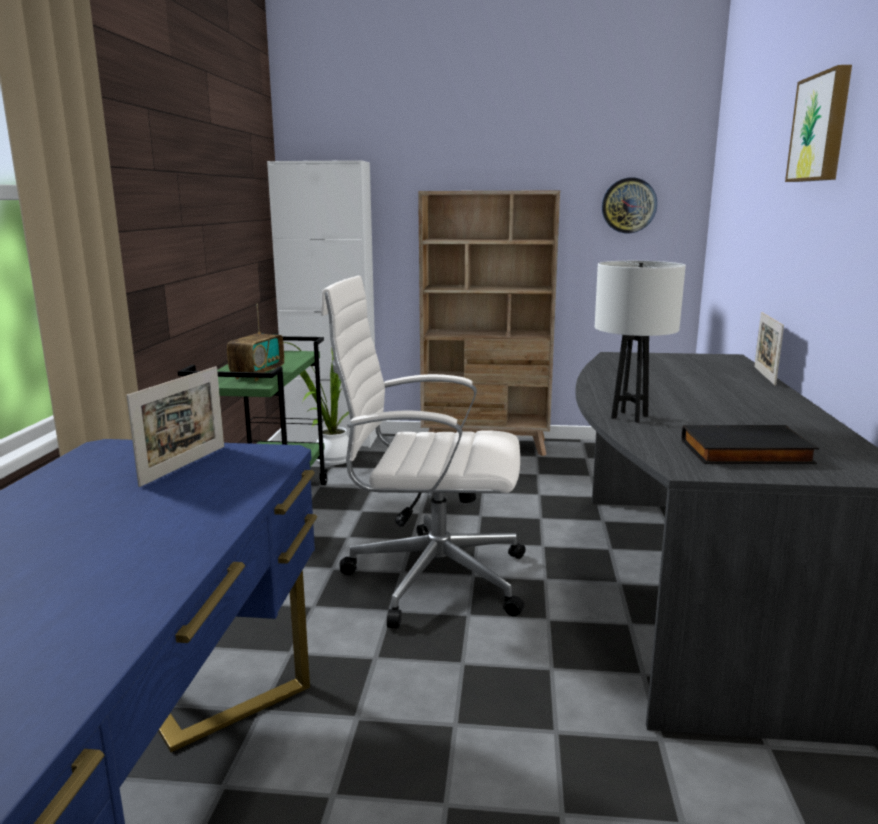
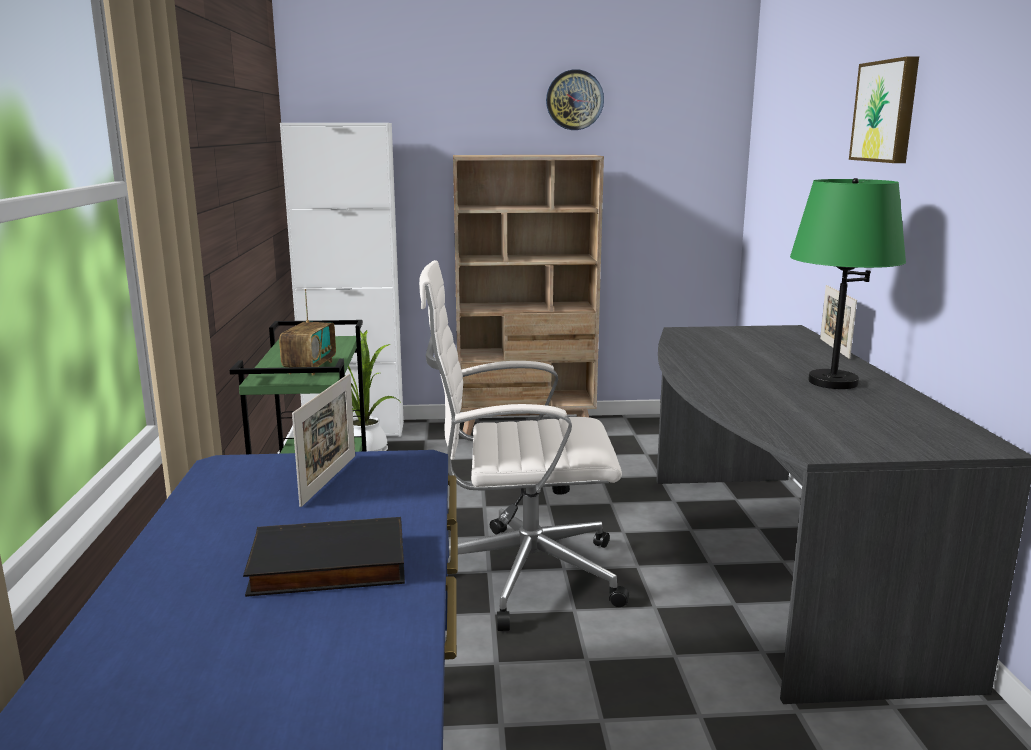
camera: 10 degrees left, 0 degrees up
(629, 205) = (667, 169): wall clock -> wall clock (574, 100)
(629, 417) = (734, 400): white table lamp -> none
(744, 406) = (832, 382): none -> green table lamp
(745, 453) = (859, 432): black book -> black book (327, 567)

